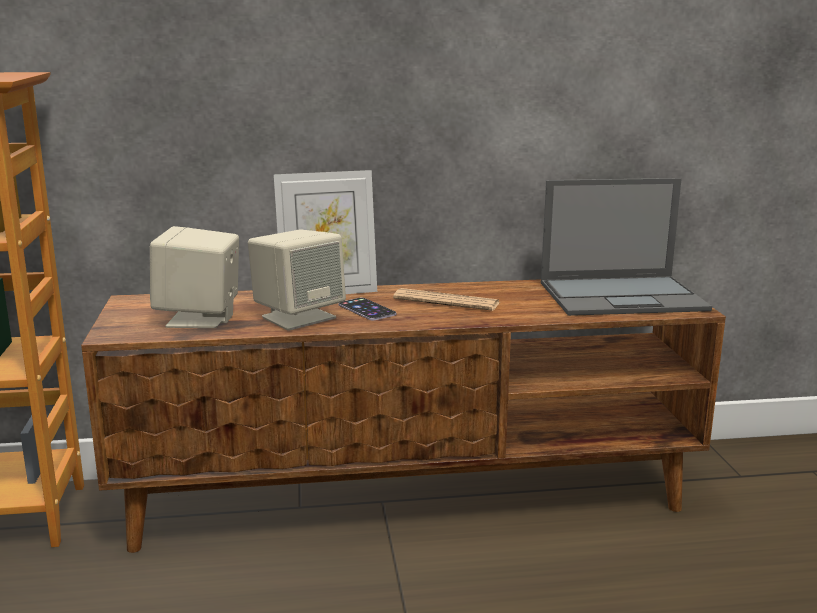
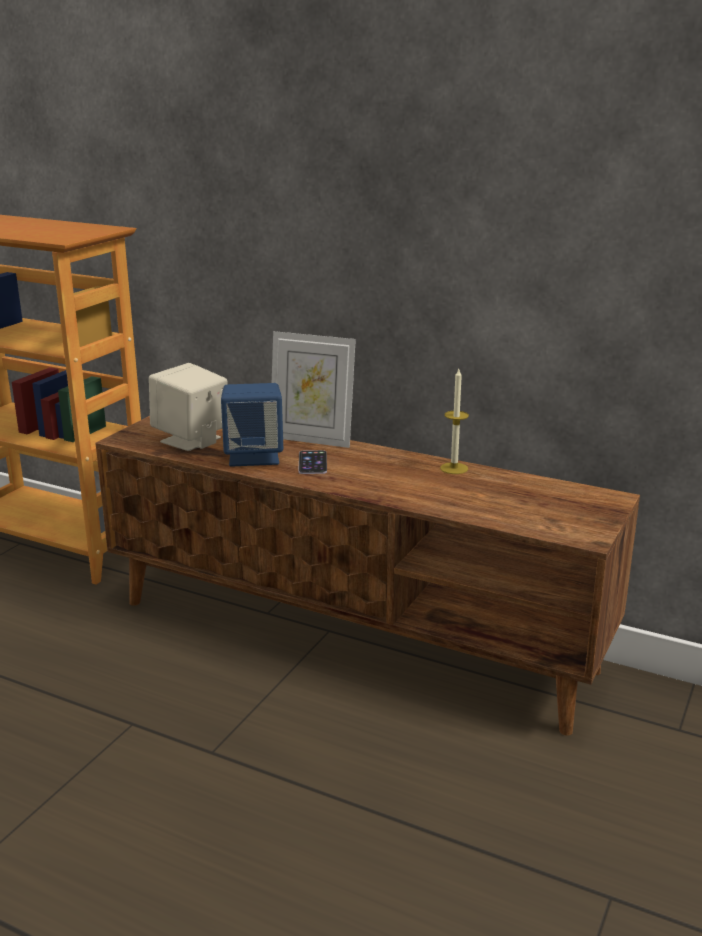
camera: 35 degrees right, 5 degrees up
(298, 317) = (254, 456): beige speaker -> blue speaker
(446, 301) = (385, 471): newspaper -> none
(498, 287) = (454, 468): none -> candle
(623, 296) = (548, 506): laptop -> none

